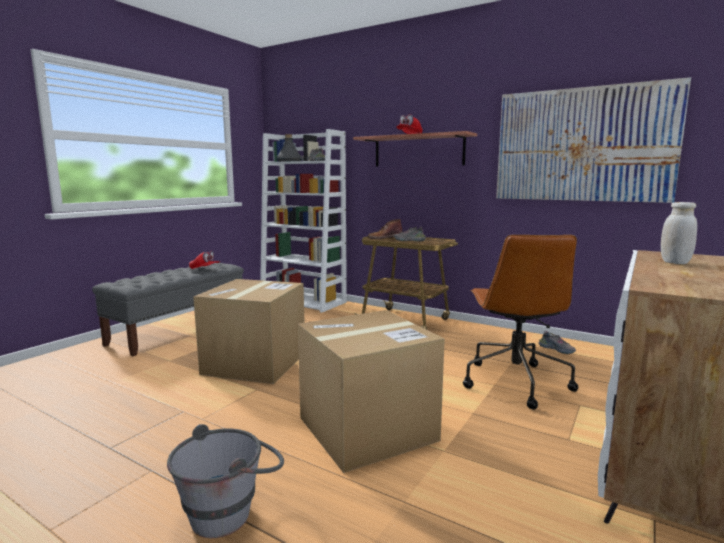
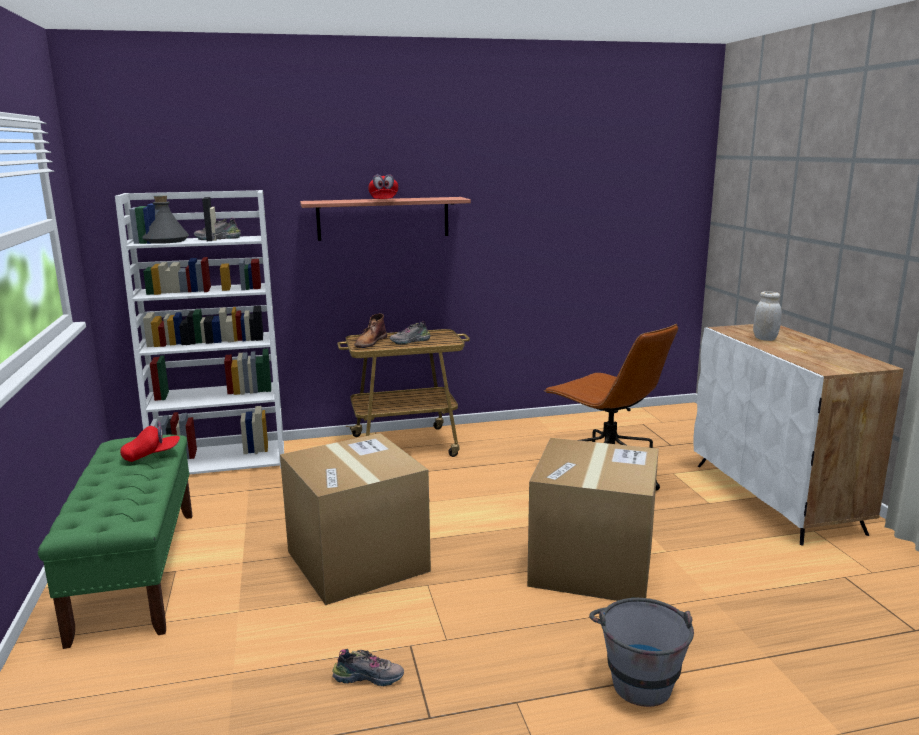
camera: 45 degrees left, 5 degrees up
(179, 330) = (137, 571): grey bench -> green bench
(557, 350) = (582, 429): shoe -> shoe (369, 677)
(582, 145) = (573, 211): picture -> none

